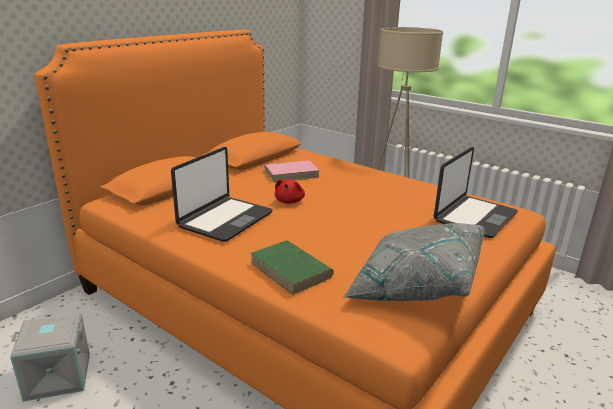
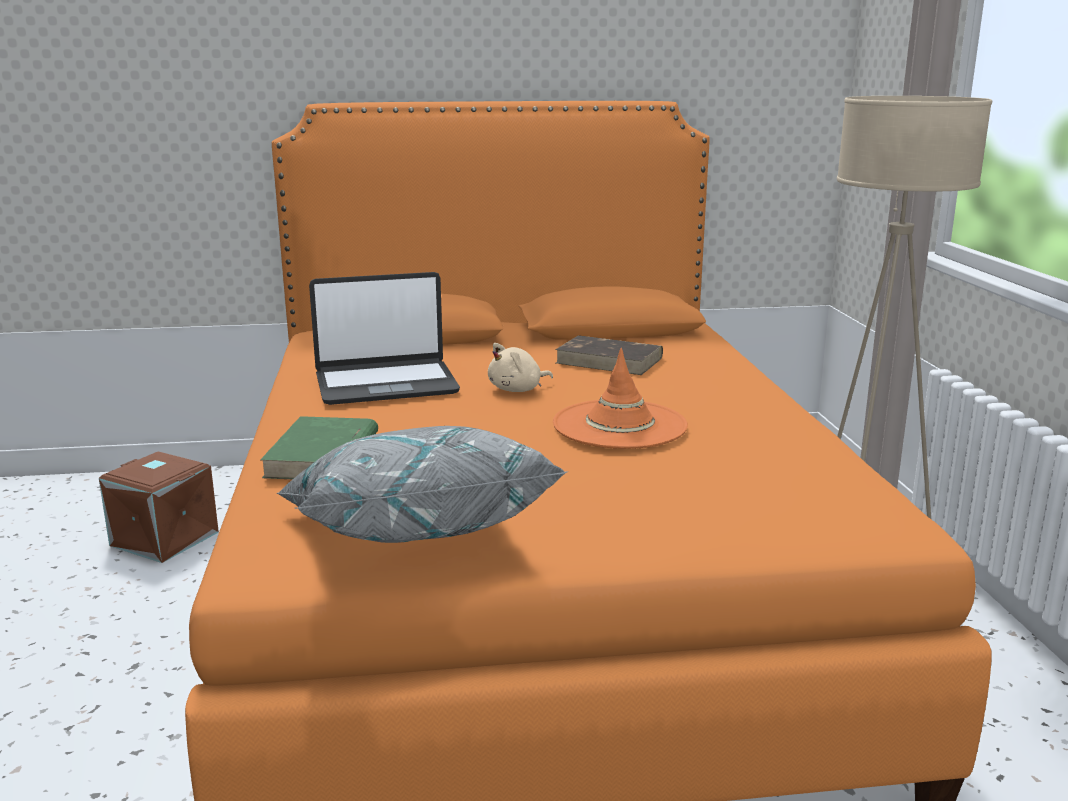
camera: 45 degrees right, 5 degrees down
(57, 377) = (162, 539): grey storage box -> brown storage box
(290, 201) = (518, 390): red plush toy -> beige plush toy
(292, 174) = (610, 360): pink book -> brown book
(367, 204) = (620, 425): none -> orange hat
(474, 217) = (769, 500): laptop -> none

